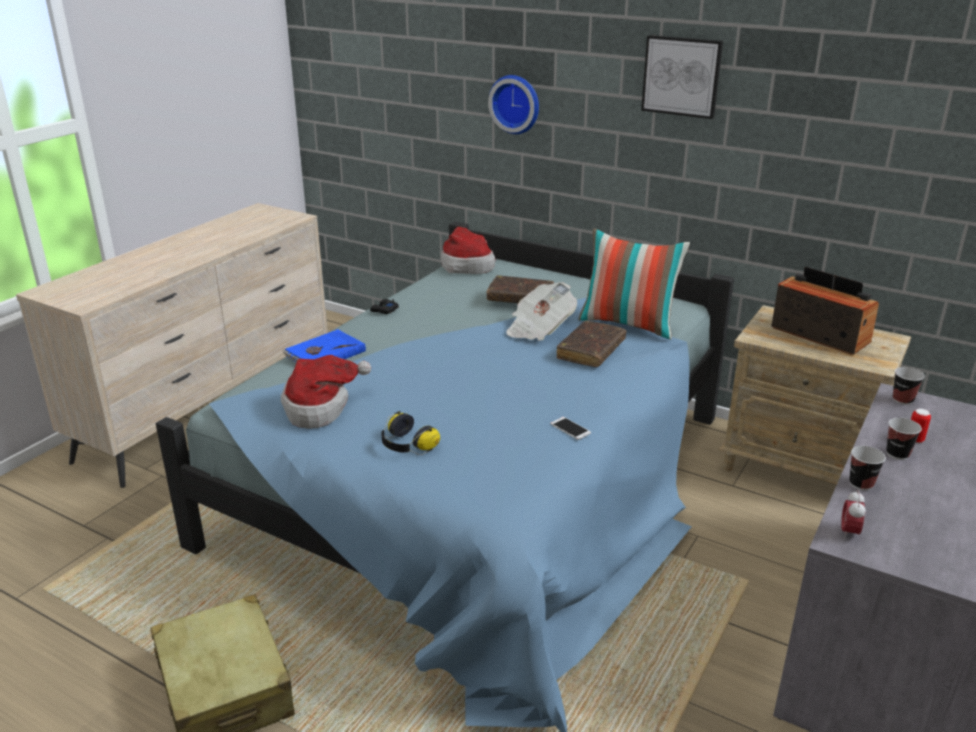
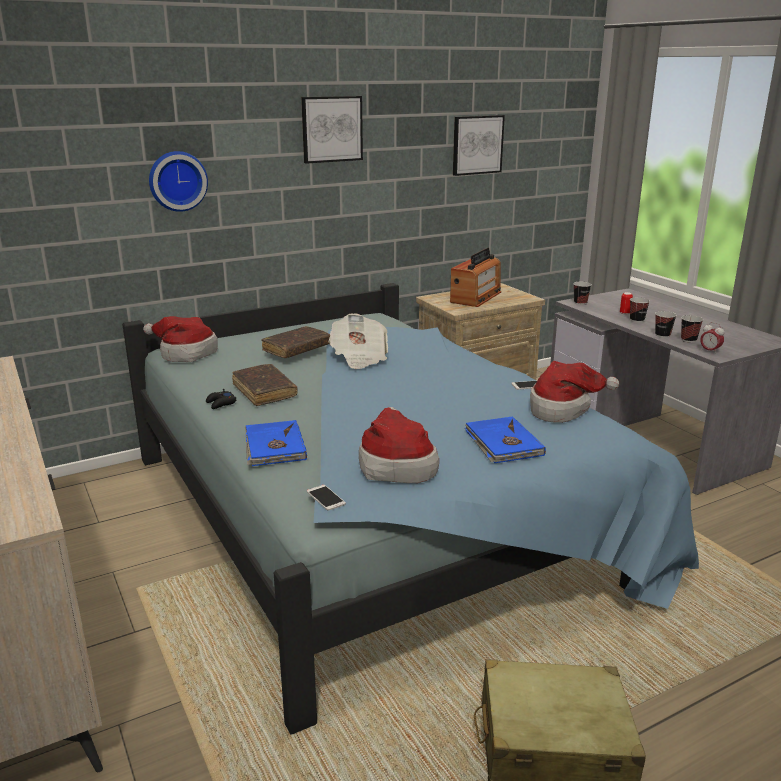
camera: 60 degrees left, 5 degrees down
(245, 396) = (326, 498): none -> phone
(406, 446) = (502, 443): headphones -> blue book
(525, 461) = (563, 409): none -> hat
(591, 351) = (422, 351): brown book -> brown book (264, 391)
(628, 324) = (391, 333): pillow -> none
(820, 335) = (476, 297): radio -> radio turned 135 degrees clockwise
(873, 508) = (688, 340): none -> cup
(901, 130) = (477, 145): none -> picture

